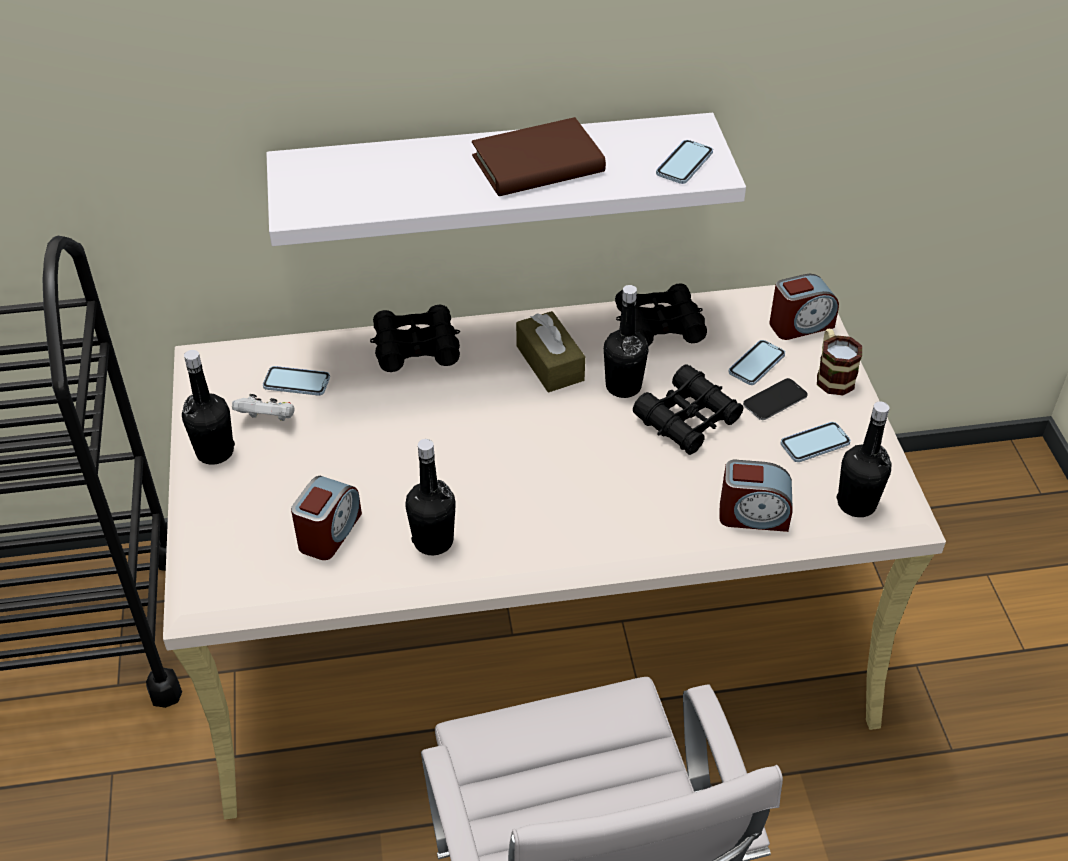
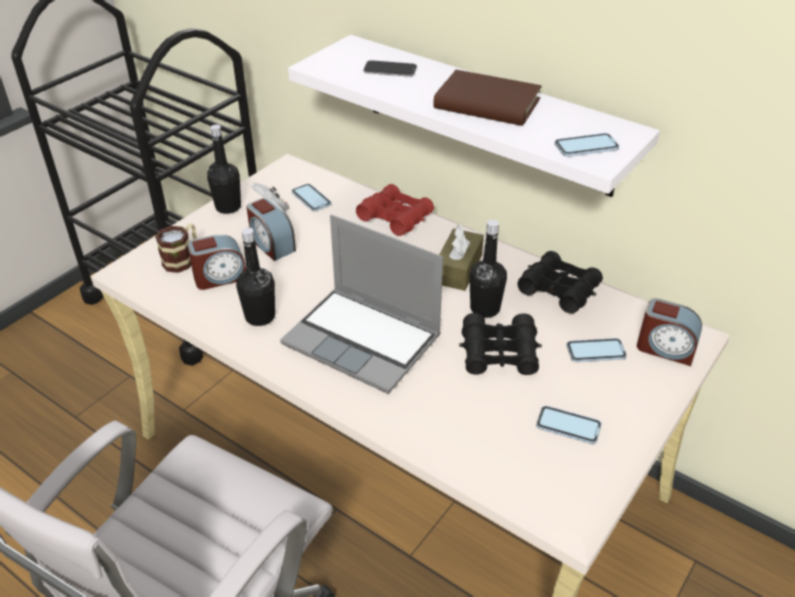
camera: 45 degrees right, 5 degrees down
(416, 347) = (395, 217): black binoculars -> red binoculars
(563, 491) = (364, 340): none -> laptop
(753, 515) = (460, 437): alarm clock -> alarm clock (271, 245)
(775, 400) = (577, 381): phone -> phone (390, 70)
(832, 375) = (644, 394): mug -> mug (182, 259)
(856, 504) = (544, 485): black bottle -> none

